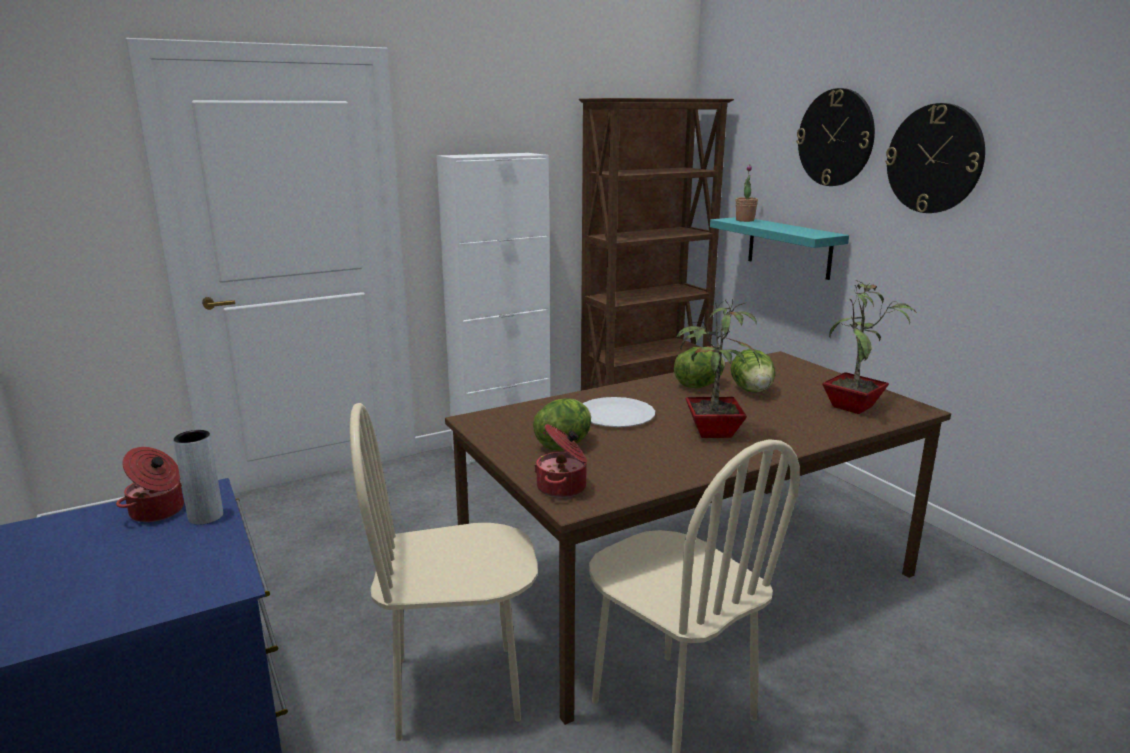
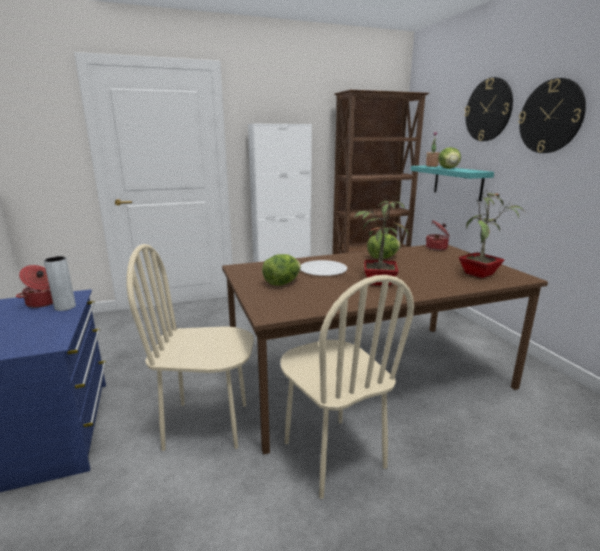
camera: 10 degrees right, 0 degrees up
(563, 487) = (268, 305): cooking pot -> cooking pot (437, 248)
(752, 391) = (415, 262): lettuce -> lettuce (448, 168)

